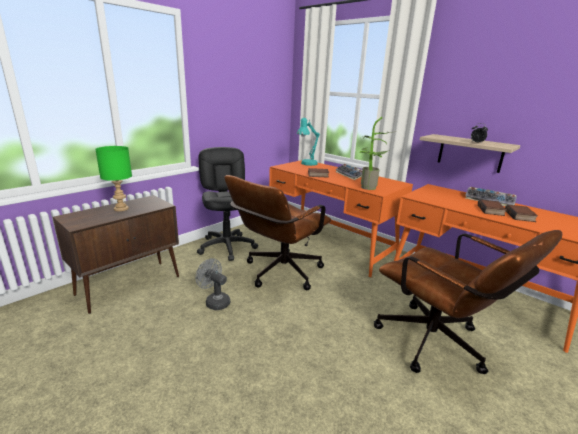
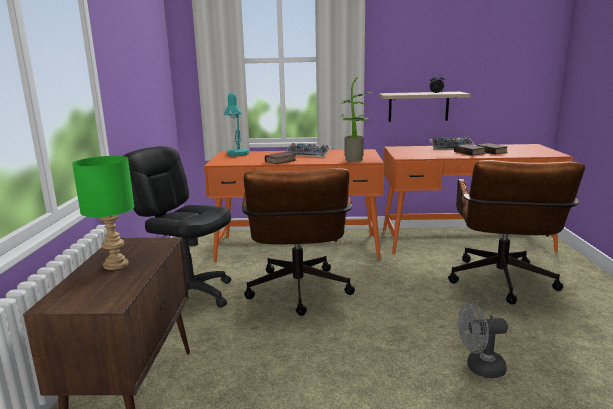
camera: 40 degrees left, 5 degrees down
(215, 302) = (284, 351): grey fan -> grey fan (479, 368)
(438, 346) = (502, 284): brown office chair -> brown office chair turned 90 degrees clockwise

